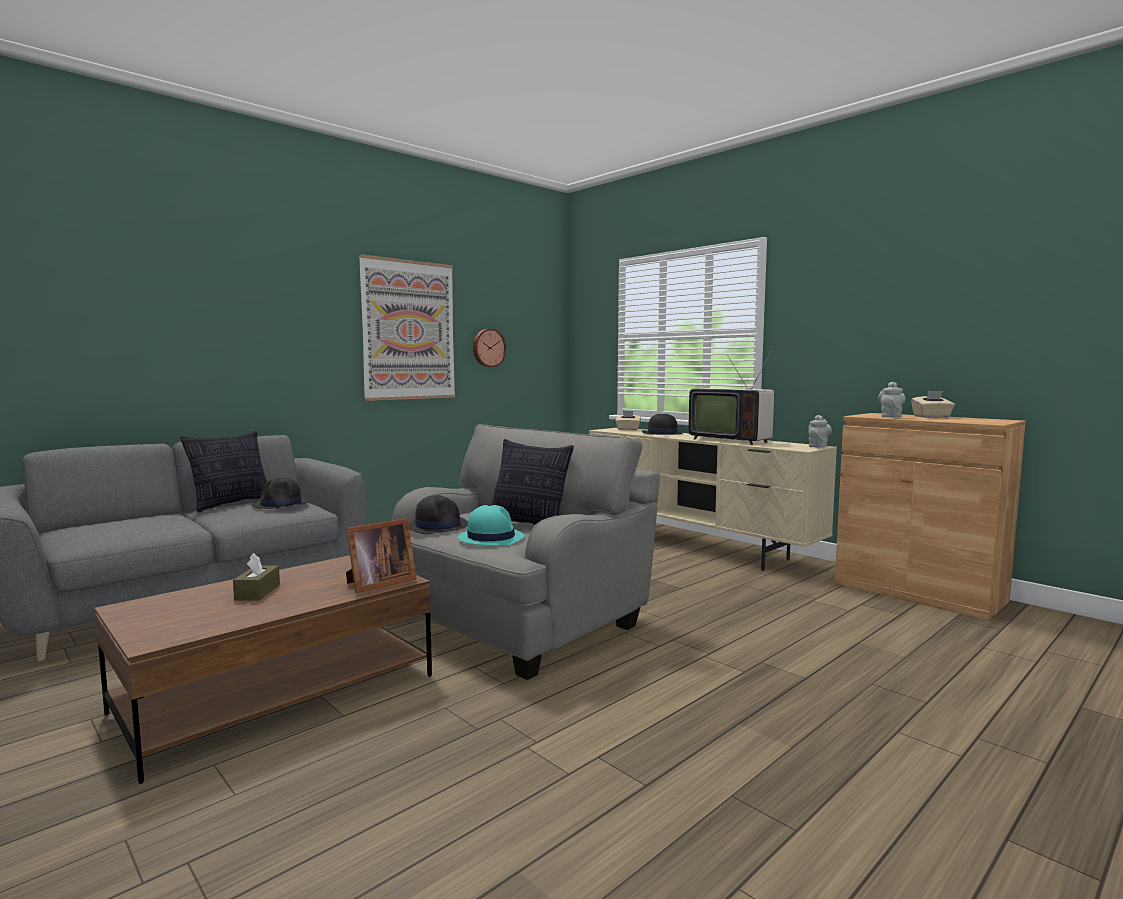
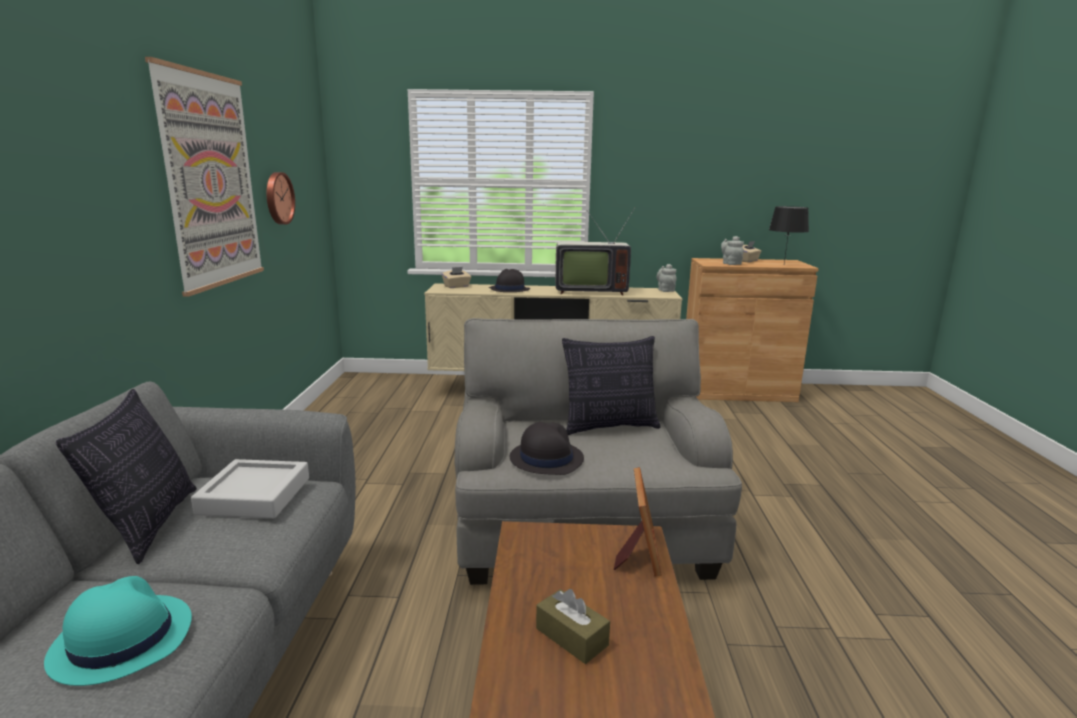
camera: 45 degrees left, 10 degrees up
(281, 504) = (254, 496): black hat -> grey tray
(490, 538) = (631, 455): turquoise hat -> turquoise hat (121, 639)
(968, 421) = (784, 264): none -> black table lamp

